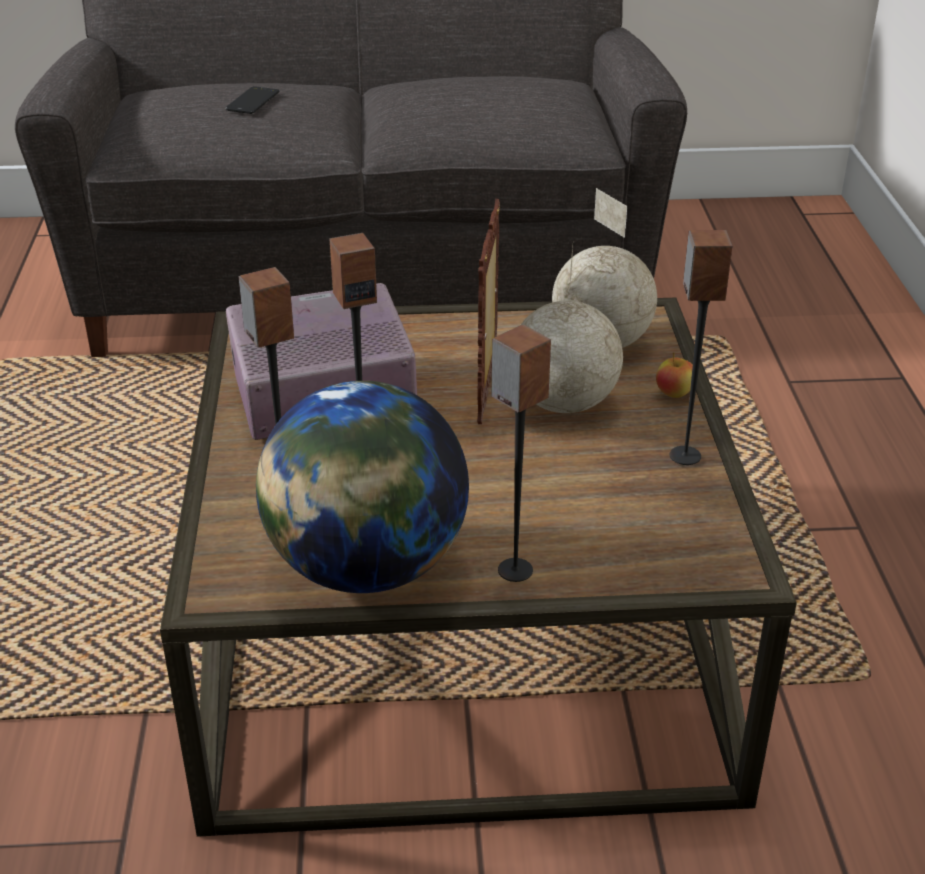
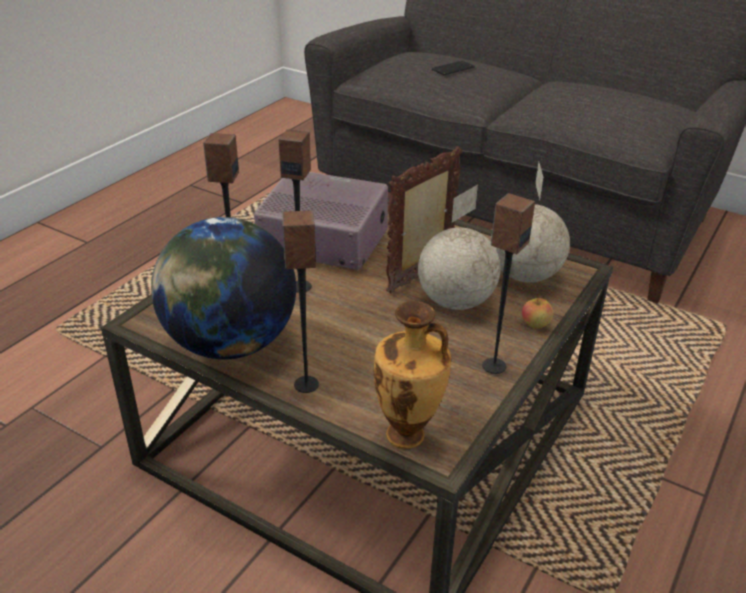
camera: 35 degrees right, 0 degrees up
(688, 569) = (408, 436): none -> vase

